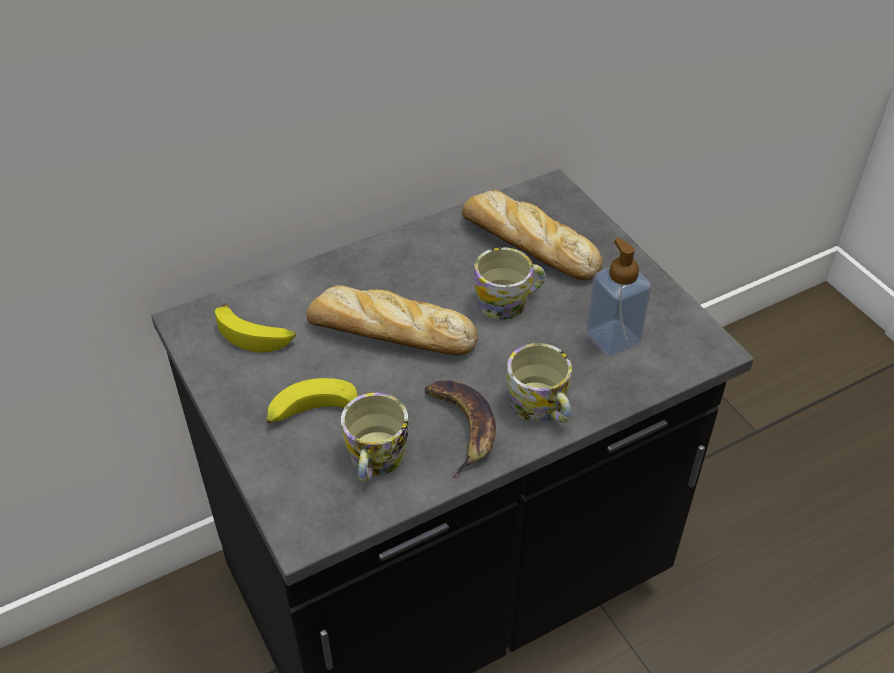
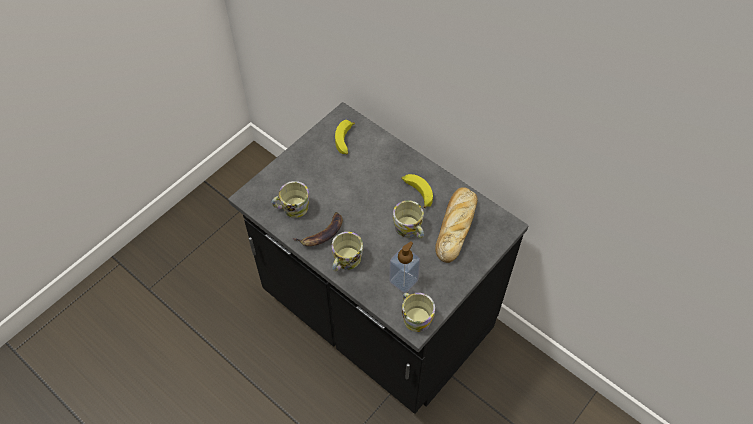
camera: 70 degrees right, 10 degrees up
(312, 413) = (309, 177): banana -> banana (417, 192)
(388, 333) = (367, 188): bread -> none
(690, 344) = (414, 316): none -> mug

